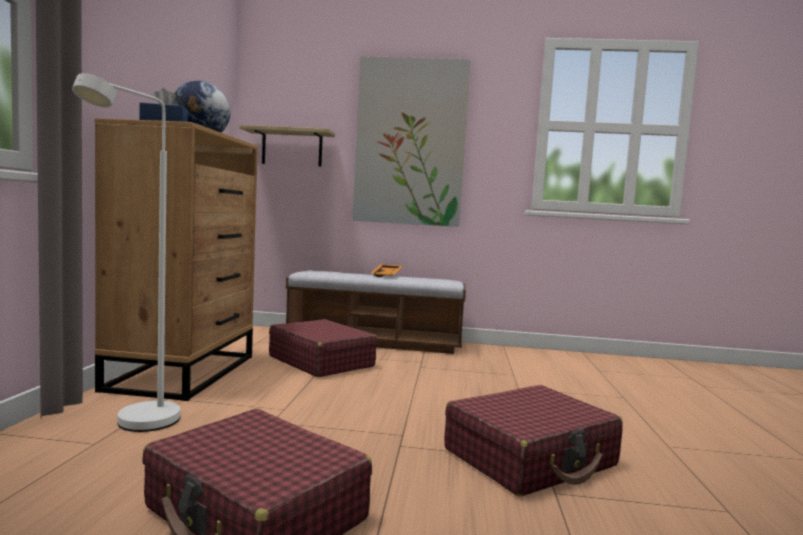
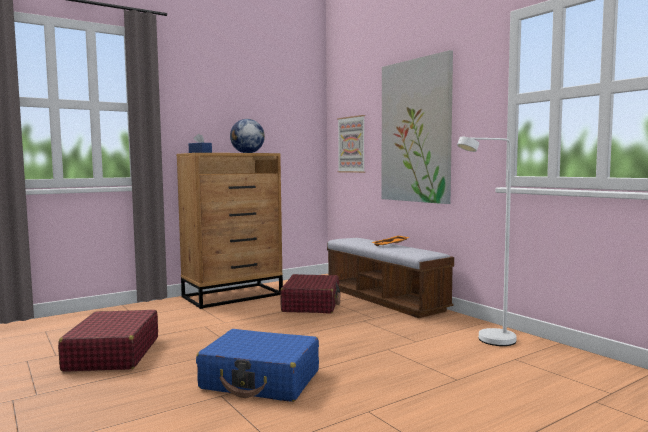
camera: 50 degrees right, 0 degrees up
(136, 426) = (160, 314): white floor lamp -> white floor lamp (488, 341)
(292, 148) = (352, 144): shelf -> picture
(530, 458) = (261, 380): red suitcase -> blue suitcase

